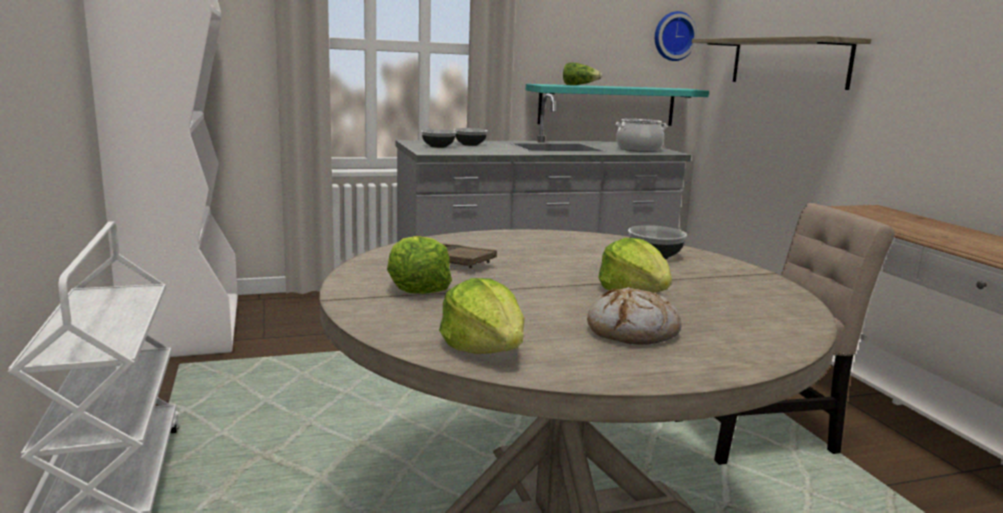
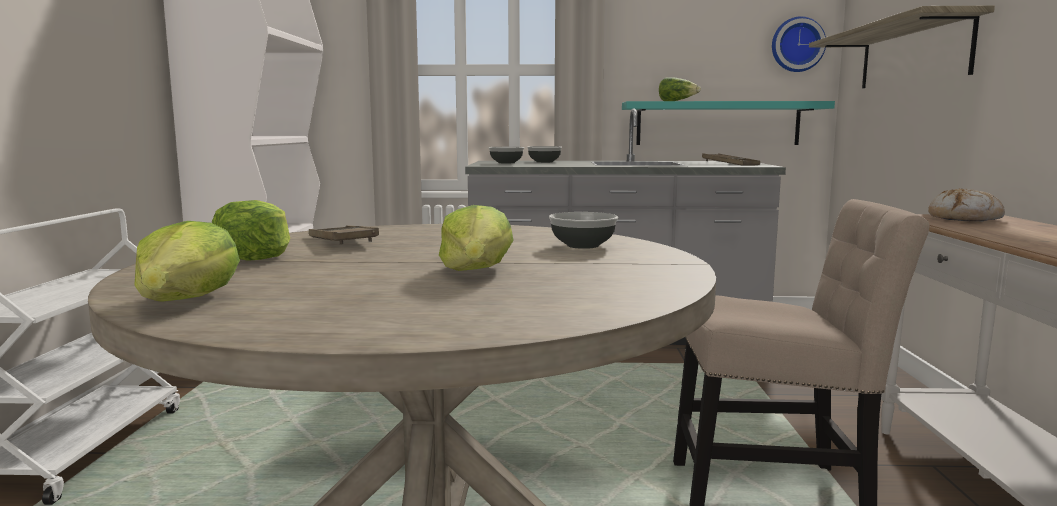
camera: 20 degrees right, 5 degrees down
(633, 331) = (387, 298): bread -> bread (964, 218)
(639, 149) = (730, 164): cooking pot -> brown tray

